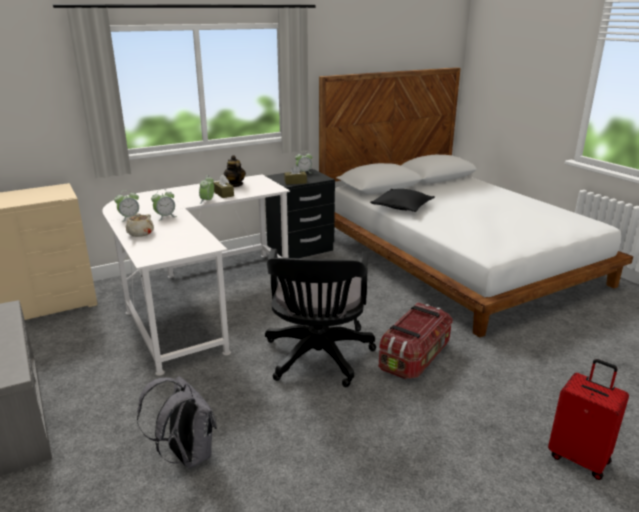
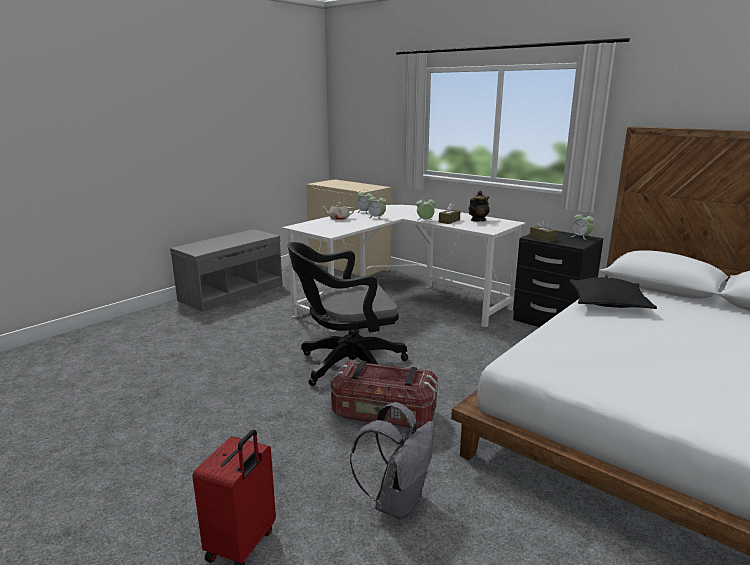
camera: 70 degrees right, 5 degrees down
(186, 455) = (211, 344): grey backpack -> grey backpack (397, 501)

